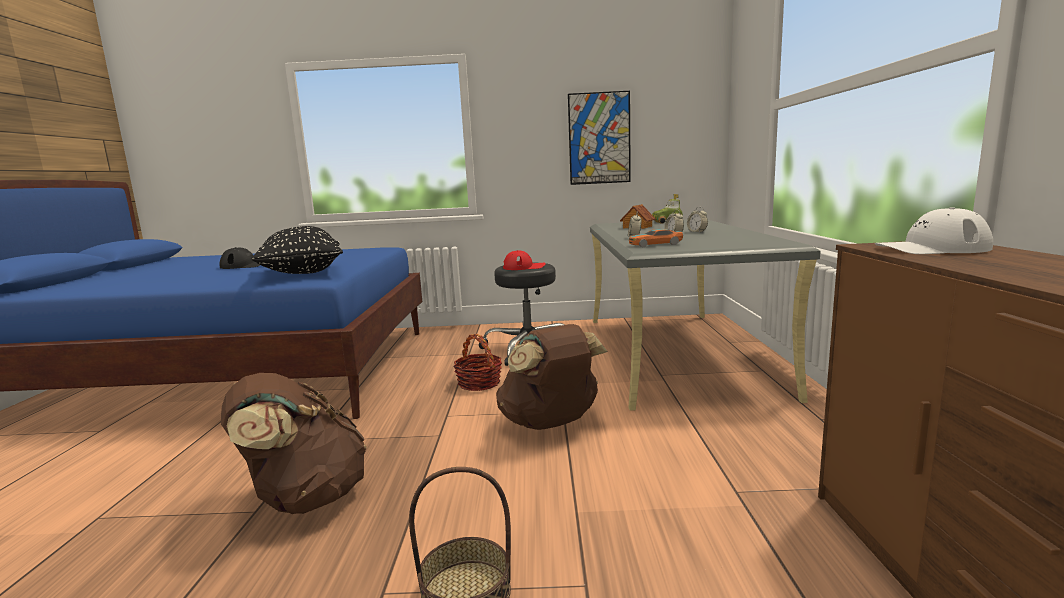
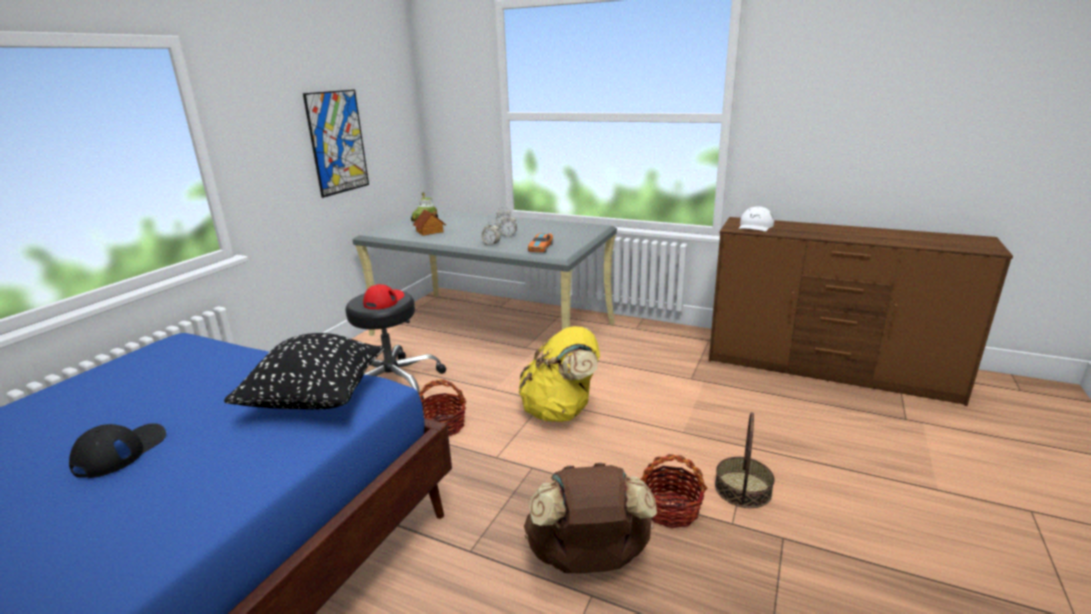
camera: 65 degrees left, 10 degrees up
(398, 533) = (670, 509): none -> basket
(551, 423) = (561, 411): brown backpack -> yellow backpack

